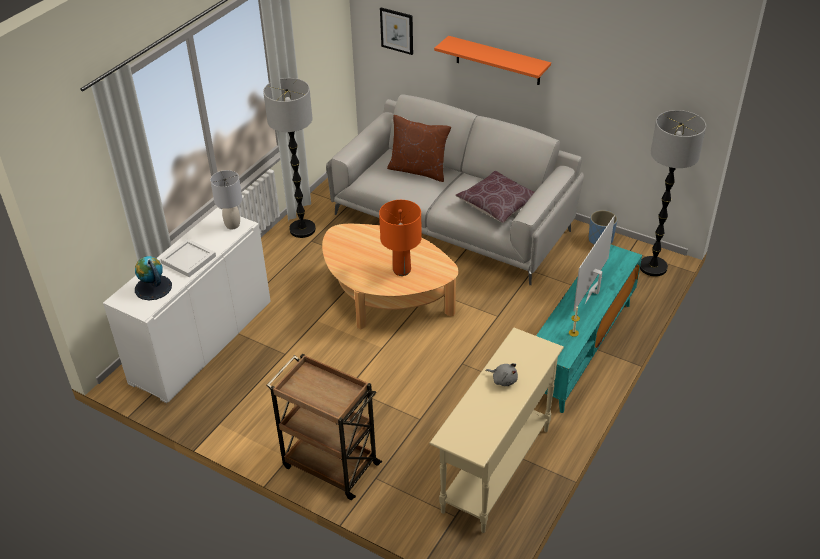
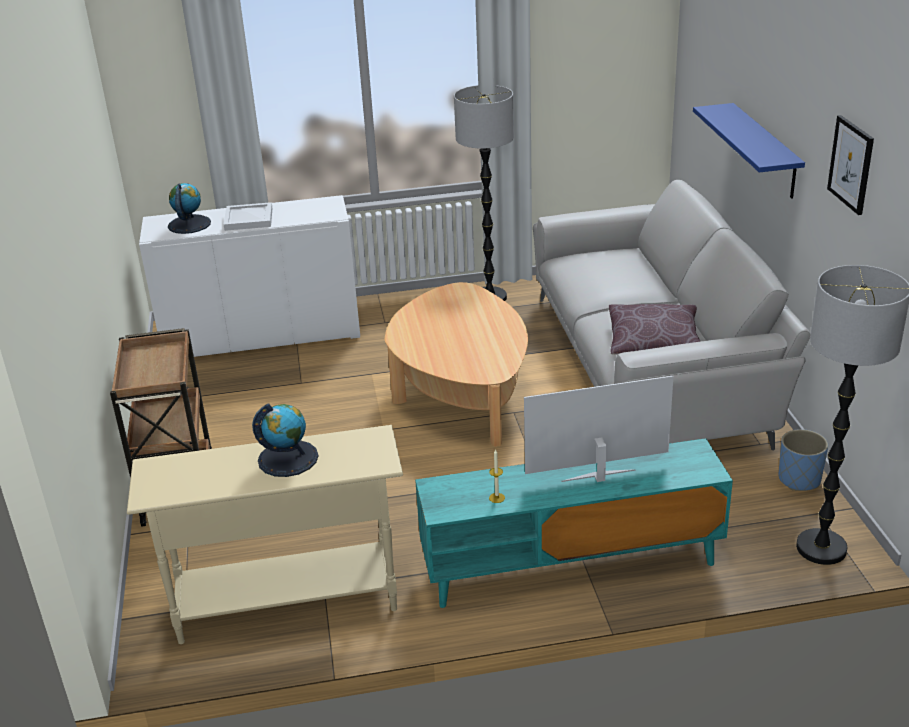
camera: 50 degrees right, 10 degrees down
(233, 225) = (327, 212): grey table lamp -> none
(397, 30) = (700, 89): picture -> picture (851, 164)
(401, 270) = (454, 349): orange table lamp -> none
(418, 170) = (626, 274): brown pillow -> none
(498, 61) = (765, 151): orange shelf -> blue shelf
(503, 380) = (288, 458): grey plush toy -> globe

